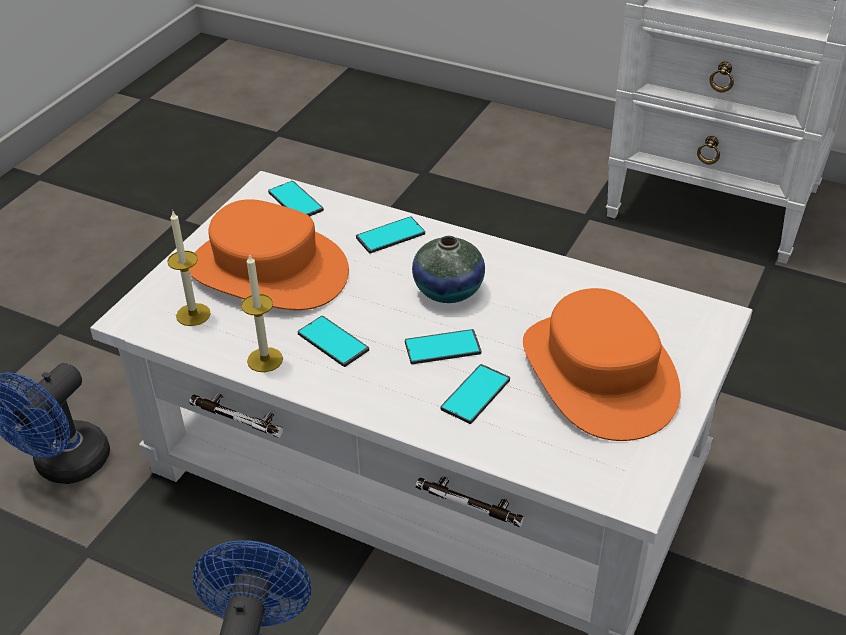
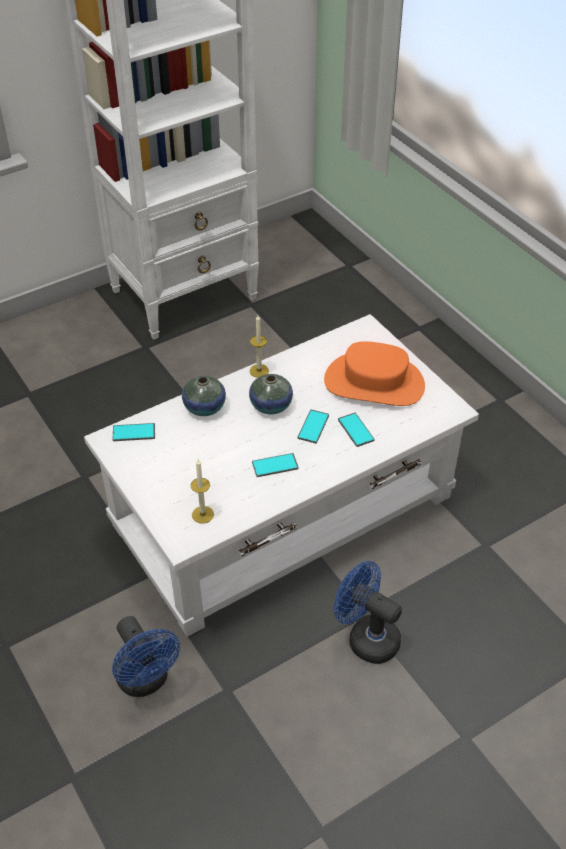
camera: 60 degrees left, 5 degrees up
(265, 360) = (267, 498): candle -> candle (259, 371)
(267, 271) = (190, 469): orange hat -> none
(390, 236) = (204, 407): phone -> vase

